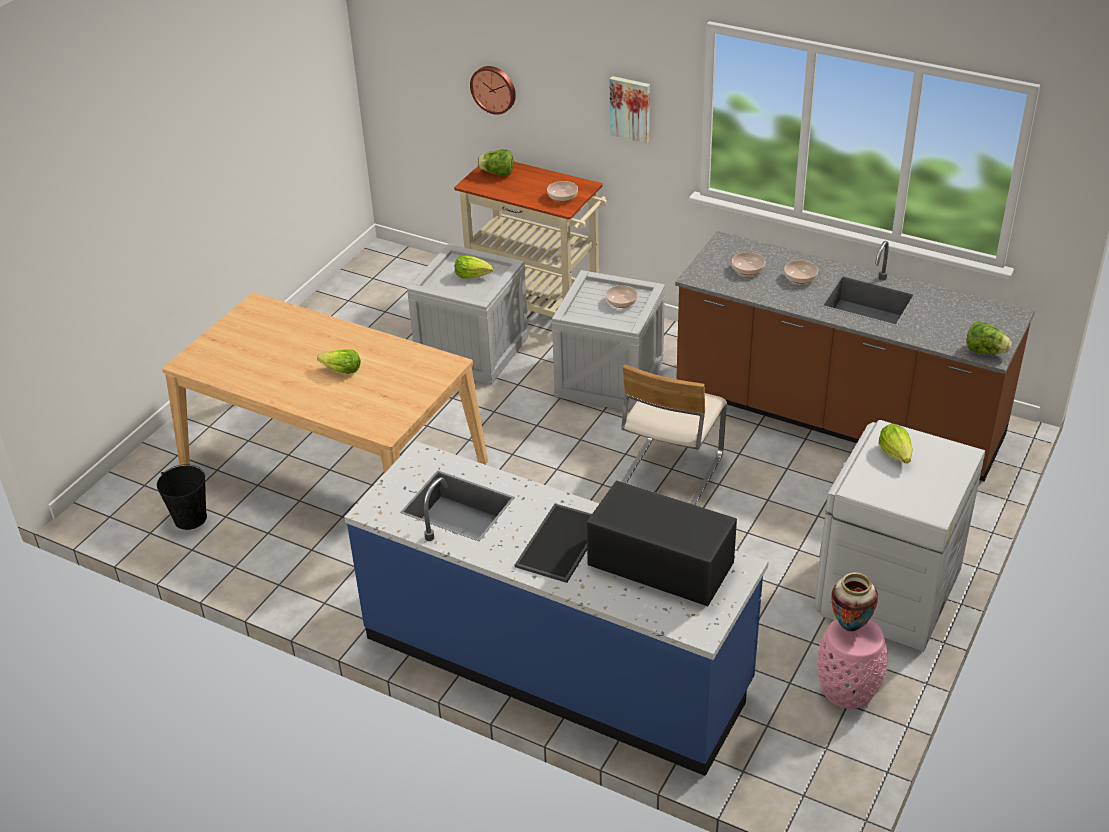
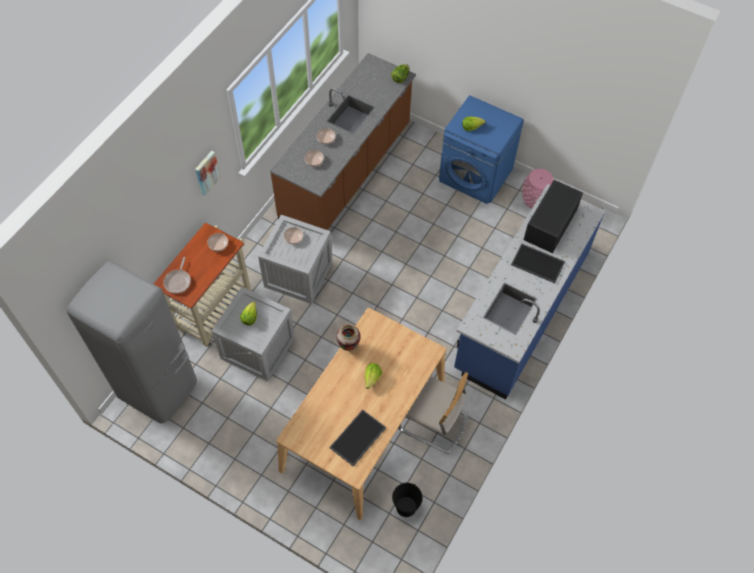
camera: 90 degrees left, 20 degrees up
(241, 363) = (358, 438): none -> tray
(408, 276) = (160, 389): none -> grey fridge
(494, 89) = (142, 252): wall clock -> none
(497, 173) = (178, 281): lettuce -> frying pan
(669, 473) = (385, 252): beige chair -> beige chair (433, 423)
(850, 626) = (536, 179): vase -> vase (349, 347)
(885, 591) = (475, 176): white washing machine -> blue washing machine

